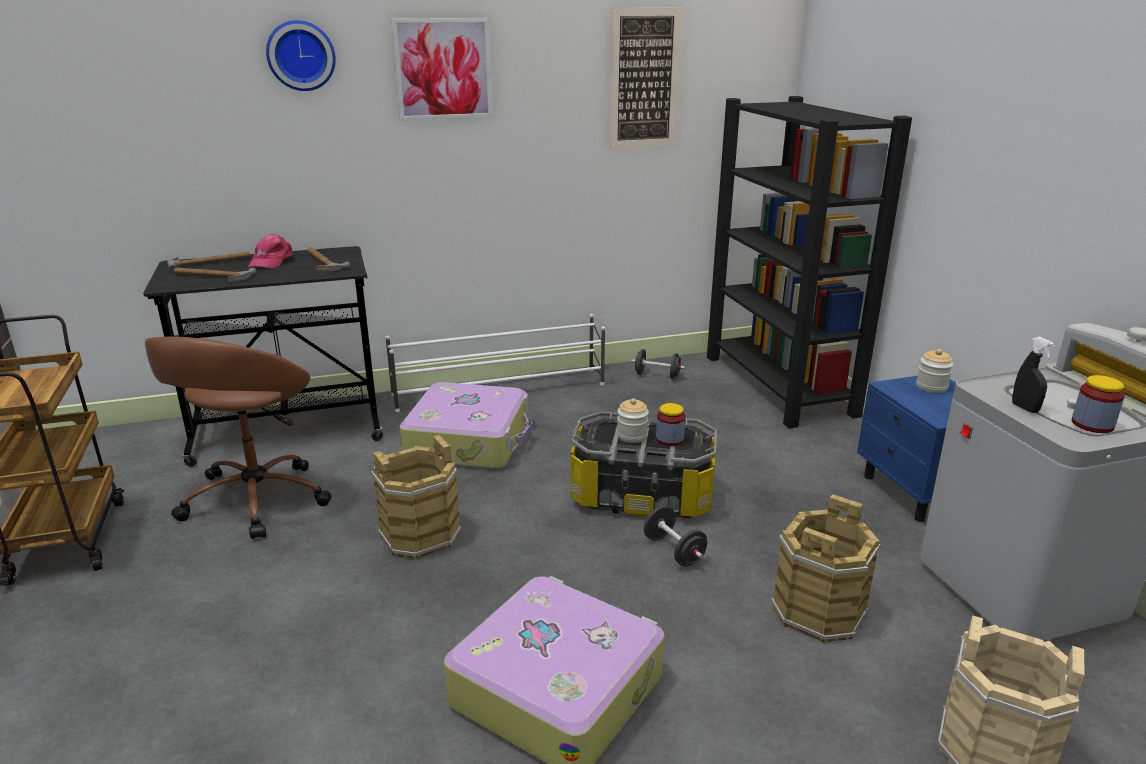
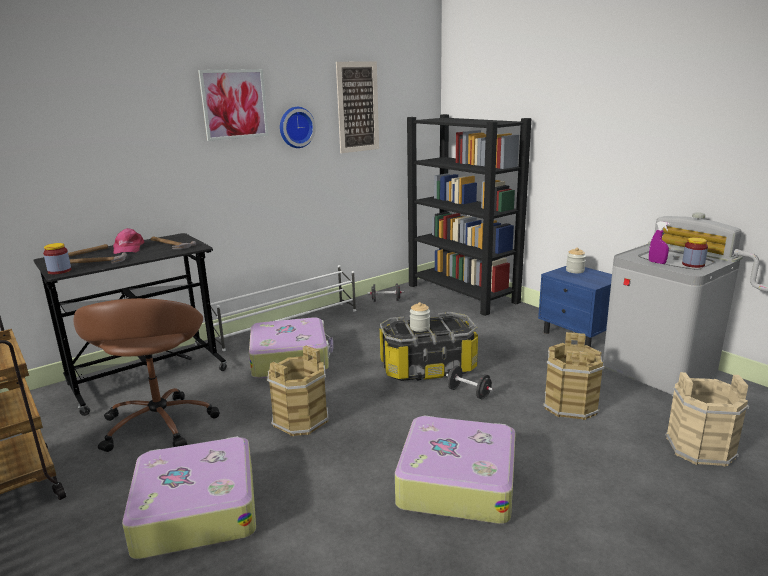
camera: 20 degrees left, 5 degrees down
(218, 627) = (195, 509): none -> suitcase
(301, 55) = (136, 97): wall clock -> wall clock (296, 127)
(669, 439) = (443, 325): jar -> jar (59, 271)
(1024, 408) = (657, 262): black spray bottle -> purple spray bottle

